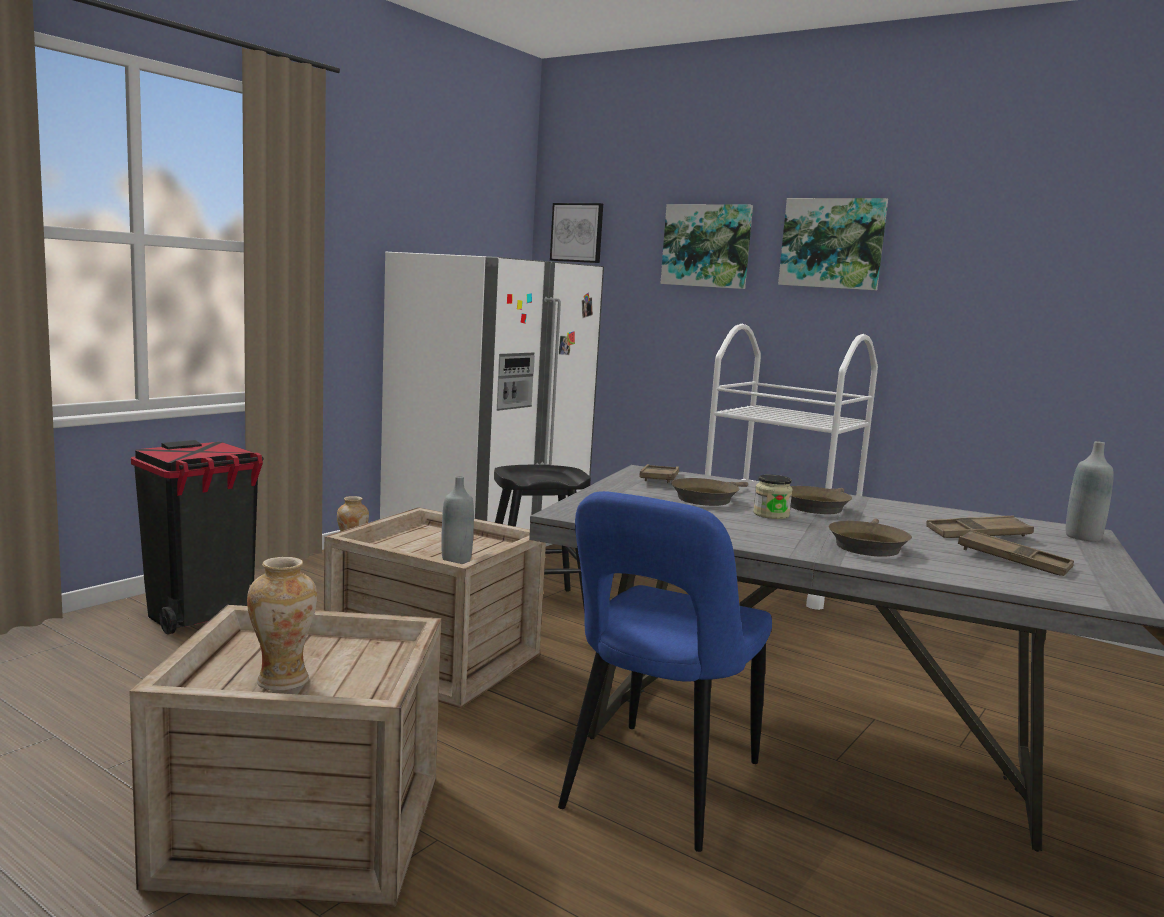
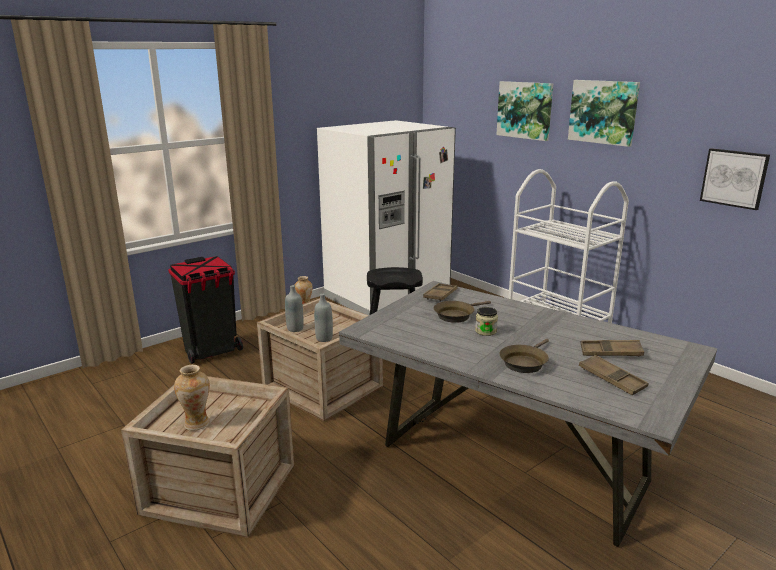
camera: 15 degrees right, 10 degrees up
(577, 232) = (448, 98): picture -> picture (734, 178)
(657, 790) = (409, 483): blue chair -> none
(816, 506) = (522, 323): brown frying pan -> none
(1083, 537) = (687, 356): grey bottle -> grey bottle (295, 329)

